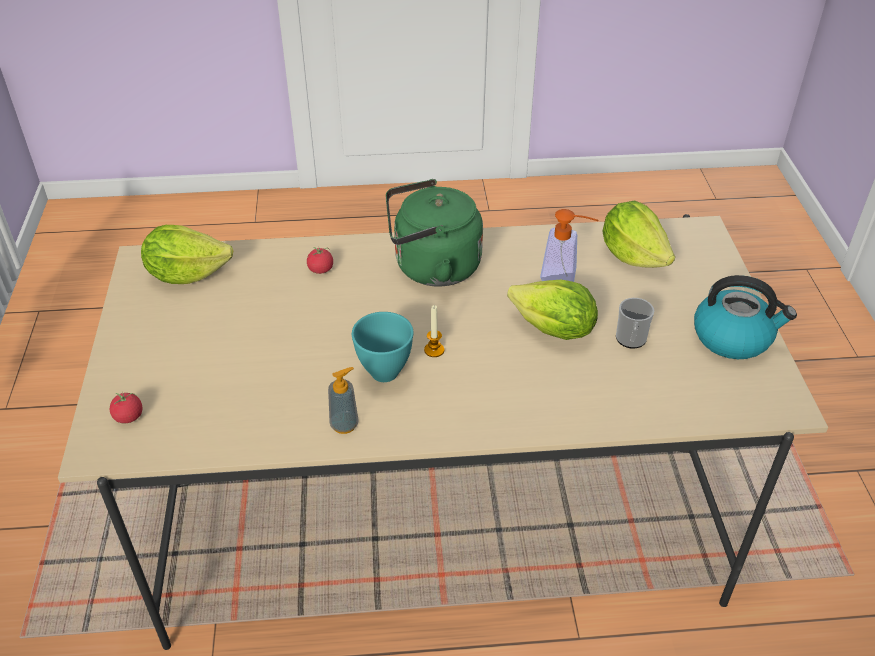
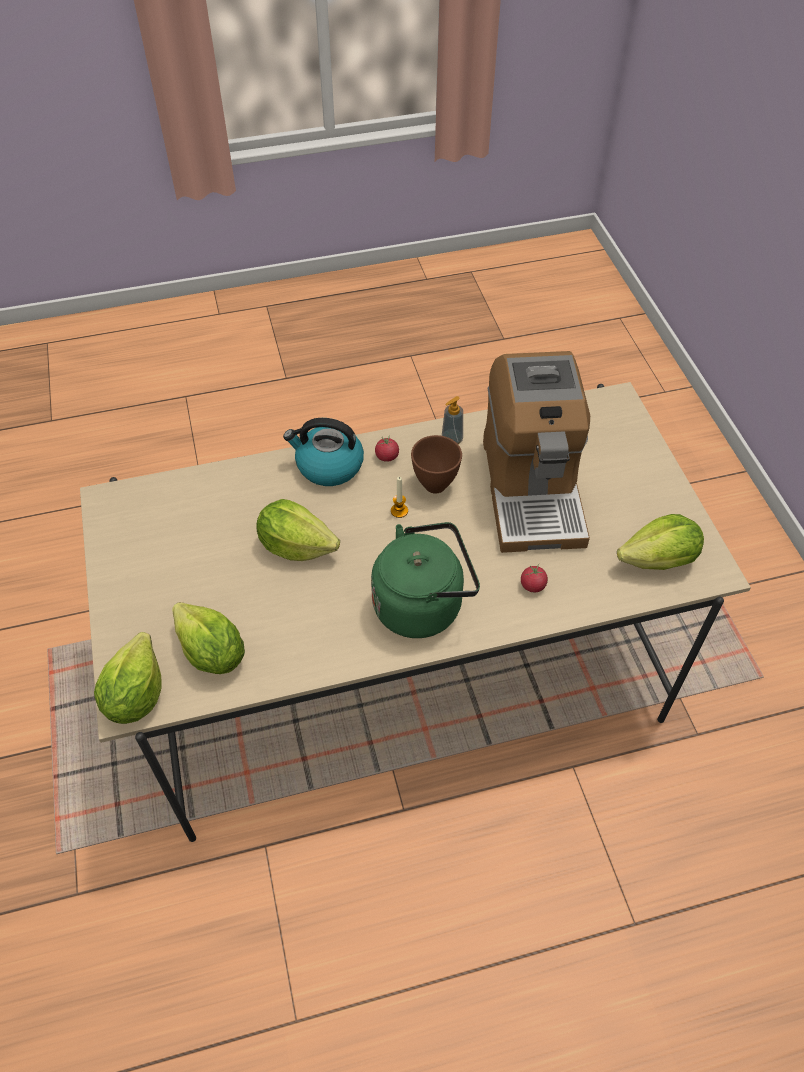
camera: 170 degrees right, 10 degrees up
(129, 416) = (613, 424): tomato -> tomato (387, 456)
(274, 353) = (532, 489): none -> coffee machine
(386, 372) = (434, 485): turquoise bowl -> brown bowl
(565, 276) = (285, 613): soap dispenser -> none
(630, 340) = (226, 544): mug -> none
(696, 236) = (135, 695): none -> lettuce
(733, 337) = (131, 561): kettle -> kettle (328, 466)

